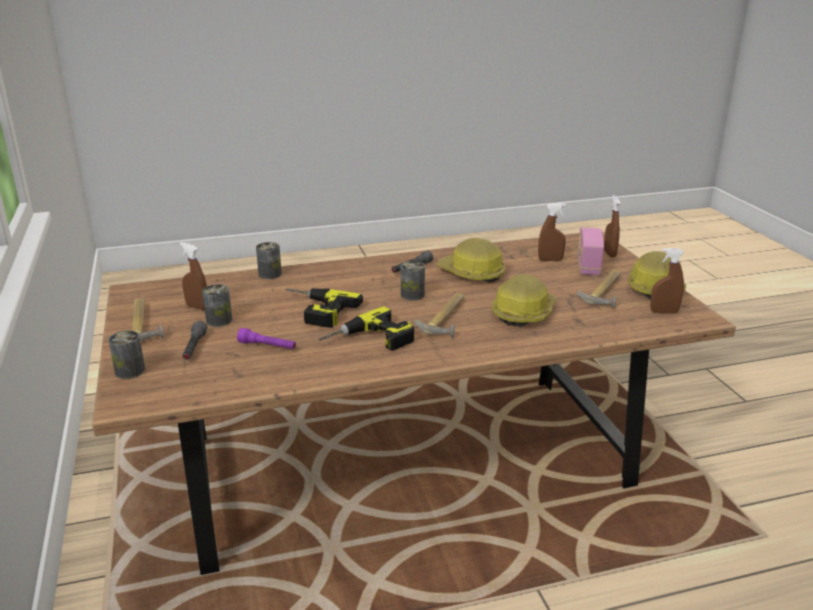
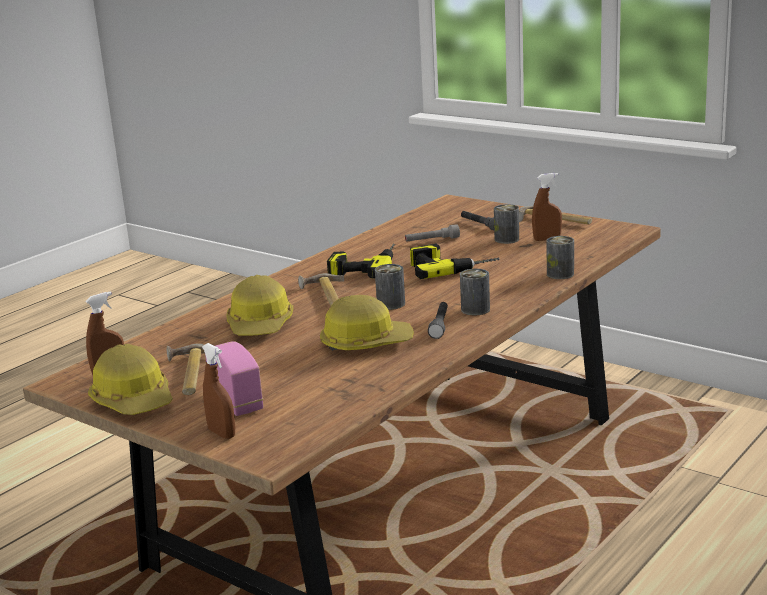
camera: 145 degrees right, 5 degrees down
(130, 371) = (487, 208): can -> can (475, 309)
(267, 346) = (432, 241): purple flashlight -> grey flashlight
(550, 260) = (294, 393): brown spray bottle -> none

